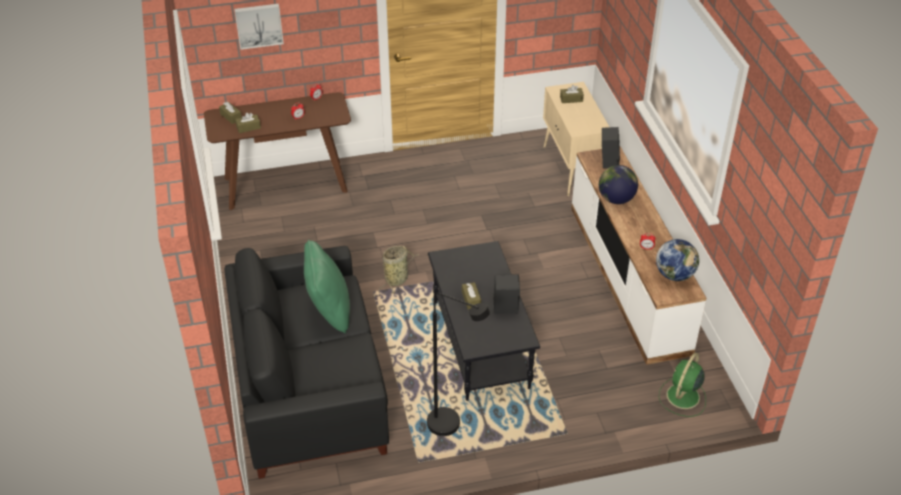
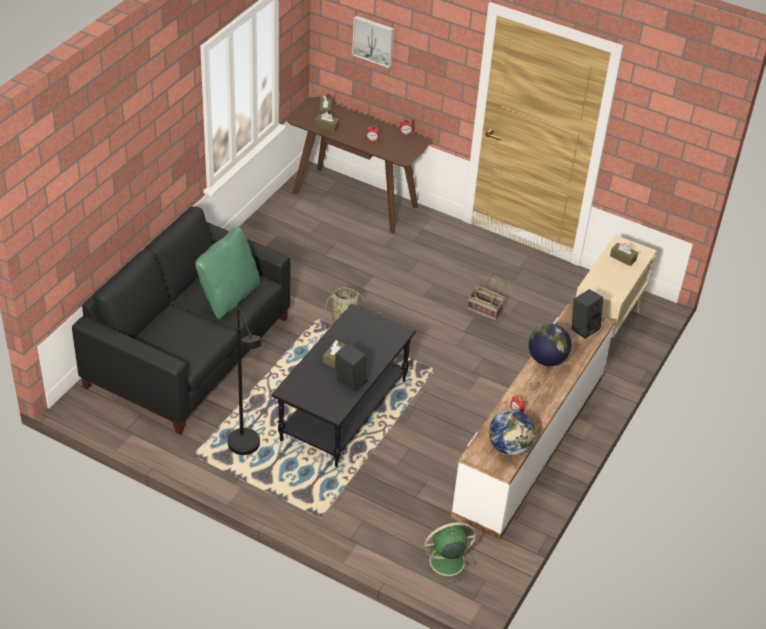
camera: 40 degrees right, 0 degrees up
(482, 205) = (485, 310): none -> basket

